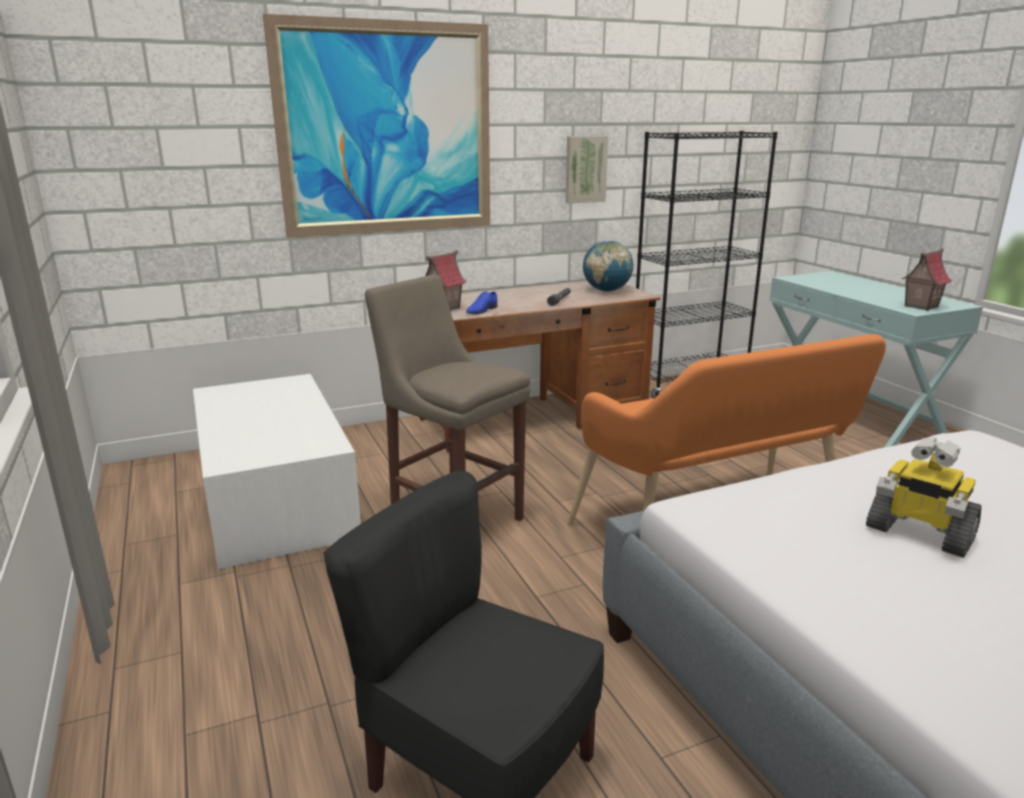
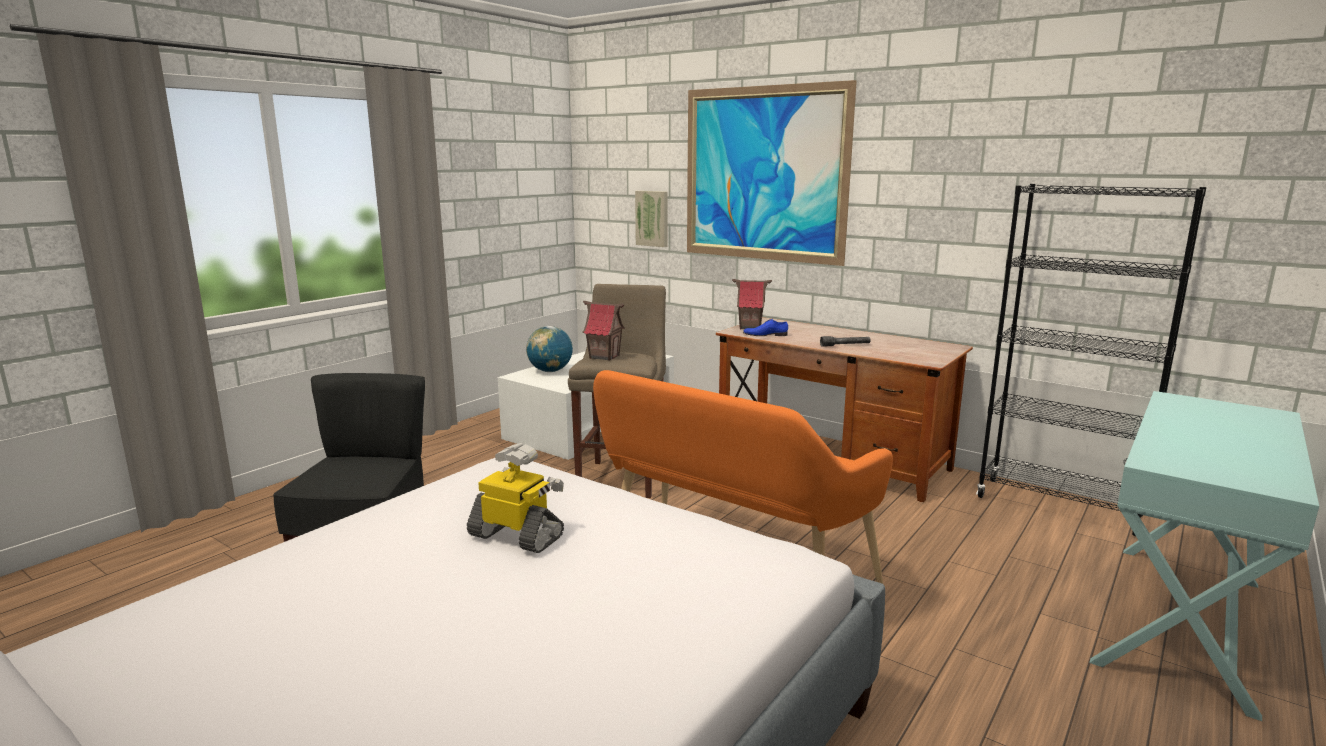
camera: 60 degrees right, 5 degrees down
(585, 169) = (954, 221): picture -> picture (652, 218)
(606, 291) = (916, 351): globe -> globe (550, 371)
(918, 533) = (518, 536): toy robot -> toy robot turned 105 degrees clockwise
(920, 306) = (1193, 466): toy house -> toy house (604, 356)

